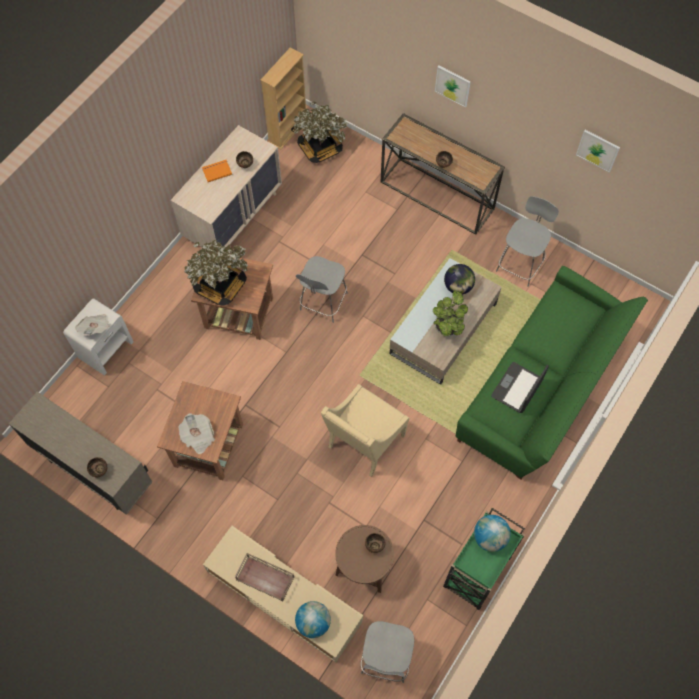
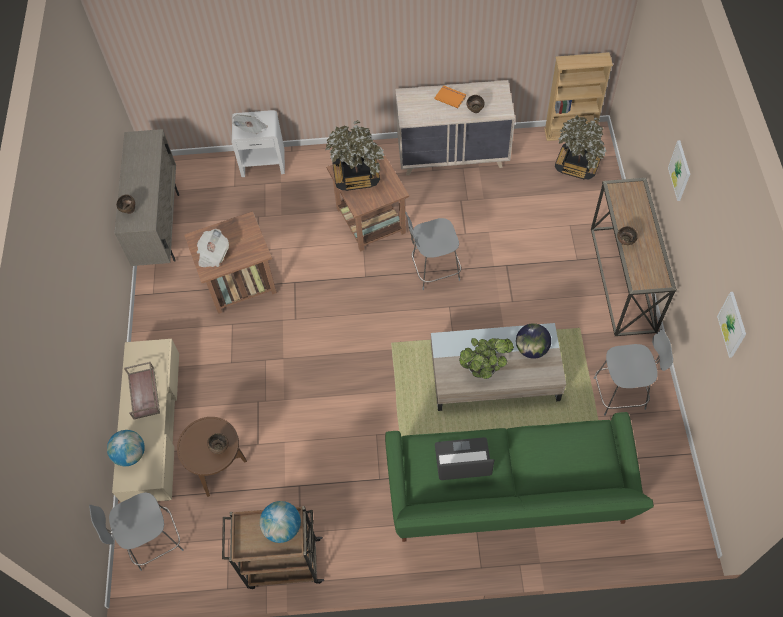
camera: 55 degrees right, 5 degrees down
(364, 443) = (332, 390): beige armchair -> none
(476, 573) = (282, 563): green cart -> brown cart

